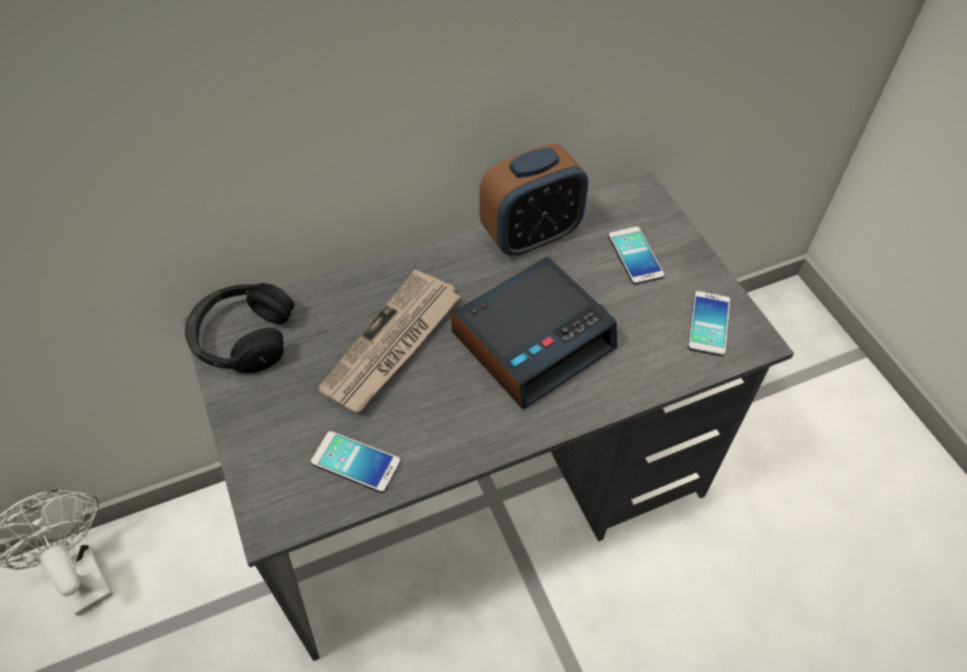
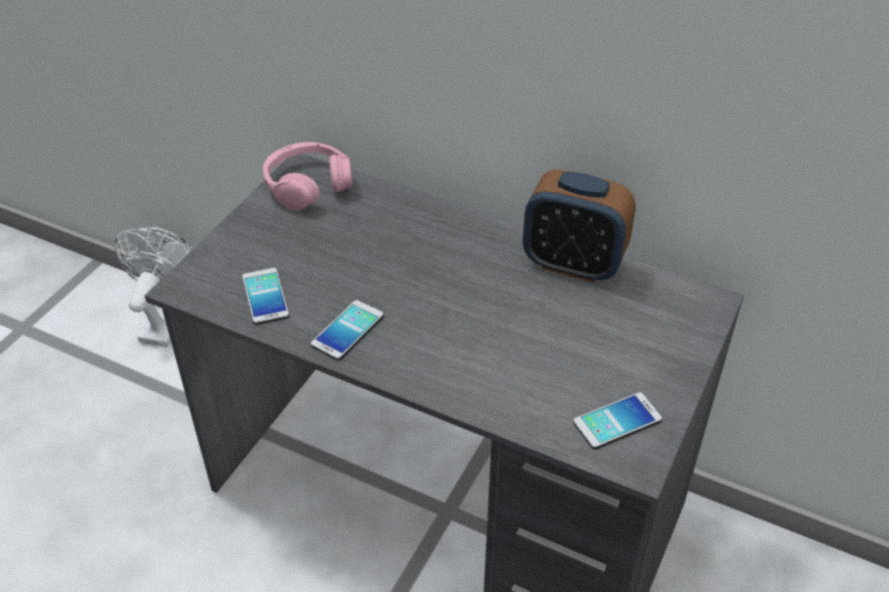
camera: 50 degrees right, 10 degrees down
(243, 338) = (308, 185): black headphones -> pink headphones
(392, 344) = (381, 254): newspaper -> none
(533, 339) = (472, 323): alarm clock -> none
(635, 256) = (632, 335): phone -> phone (347, 331)

